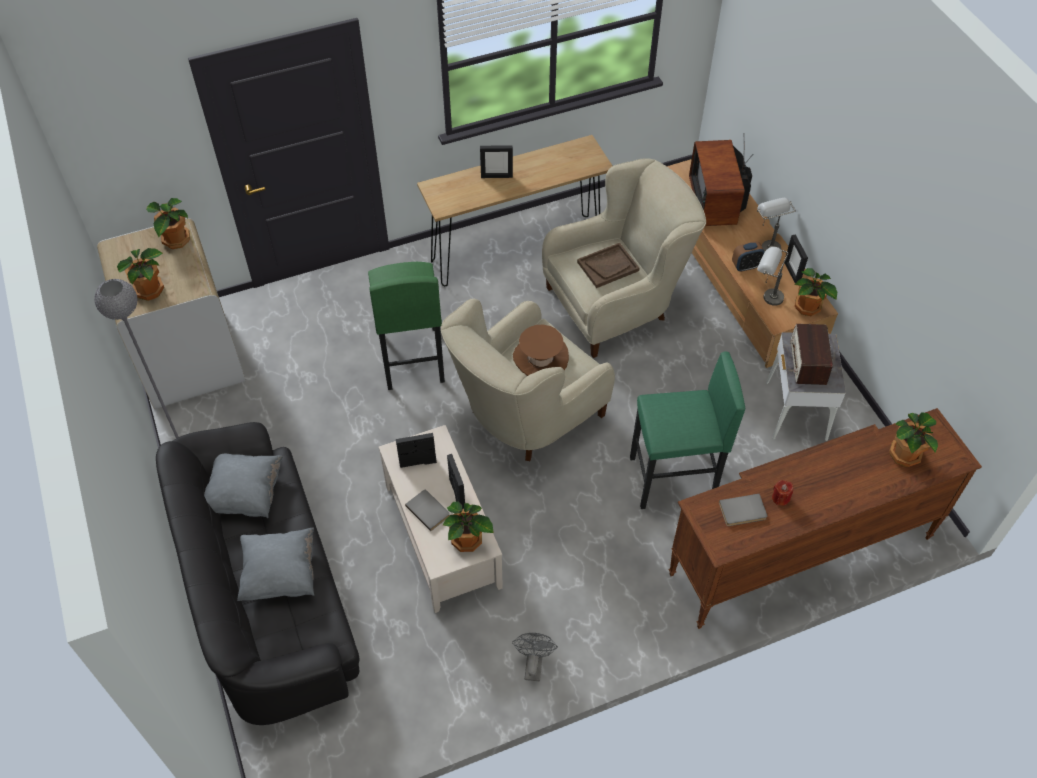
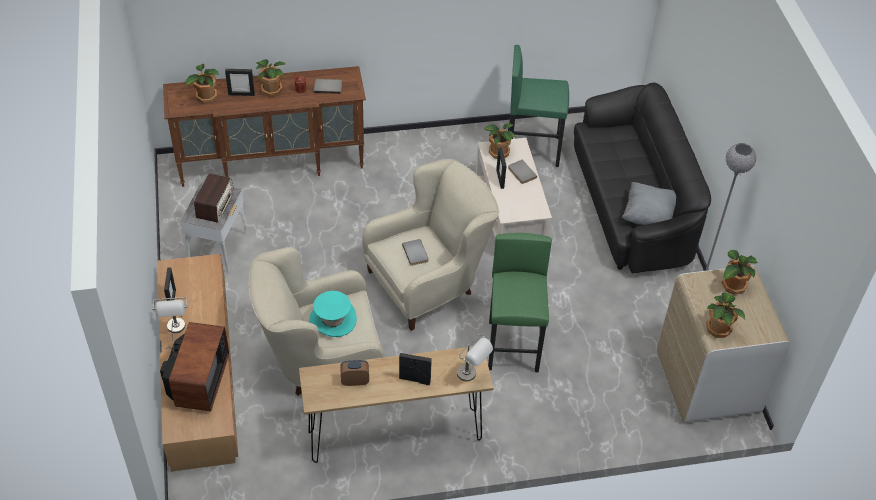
camera: 170 degrees left, 5 degrees down
(280, 574) = (622, 166): grey pillow -> none
(418, 463) = (524, 201): picture frame -> picture frame (241, 94)
(533, 664) = (465, 140): grey fan -> none
(540, 359) = (416, 253): brown hat -> grey book
(608, 266) = (333, 319): brown tray -> turquoise hat
(673, 480) = (335, 220): green stool -> green stool (532, 149)
(746, 266) = (208, 314): alarm clock -> alarm clock (355, 381)
(766, 296) = (206, 285): grey table lamp -> grey table lamp (472, 376)
(808, 308) = (178, 269): potted plant -> potted plant (272, 90)

